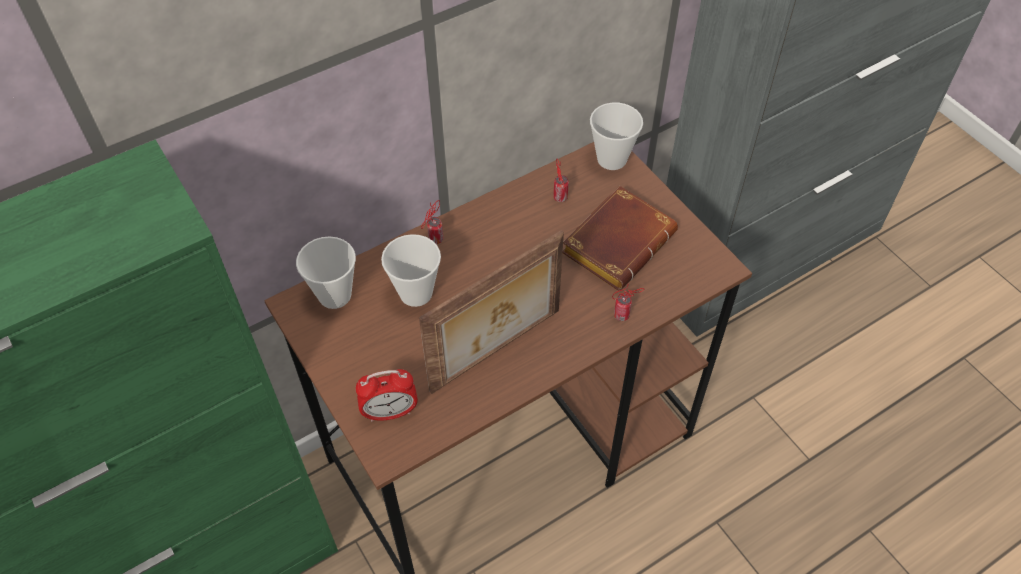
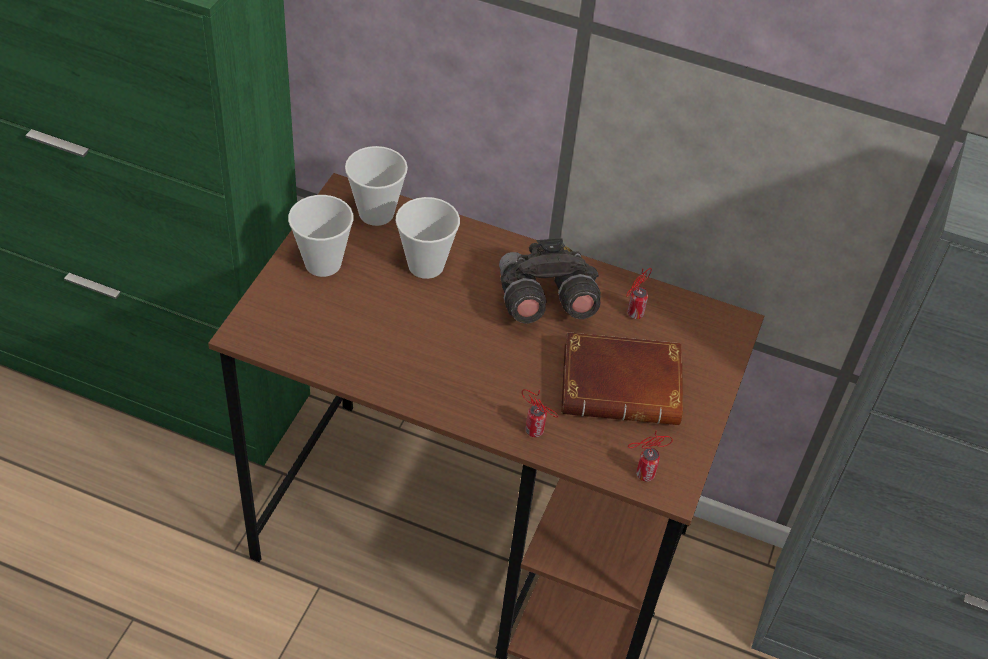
camera: 50 degrees right, 5 degrees down
(390, 412) = (287, 313): alarm clock -> none
(435, 241) = (496, 248): can -> can (642, 475)
(497, 352) = (411, 355): picture frame -> none
(509, 242) = (543, 302): none -> grey binoculars
(612, 159) = (726, 330): cup -> cup (323, 263)

